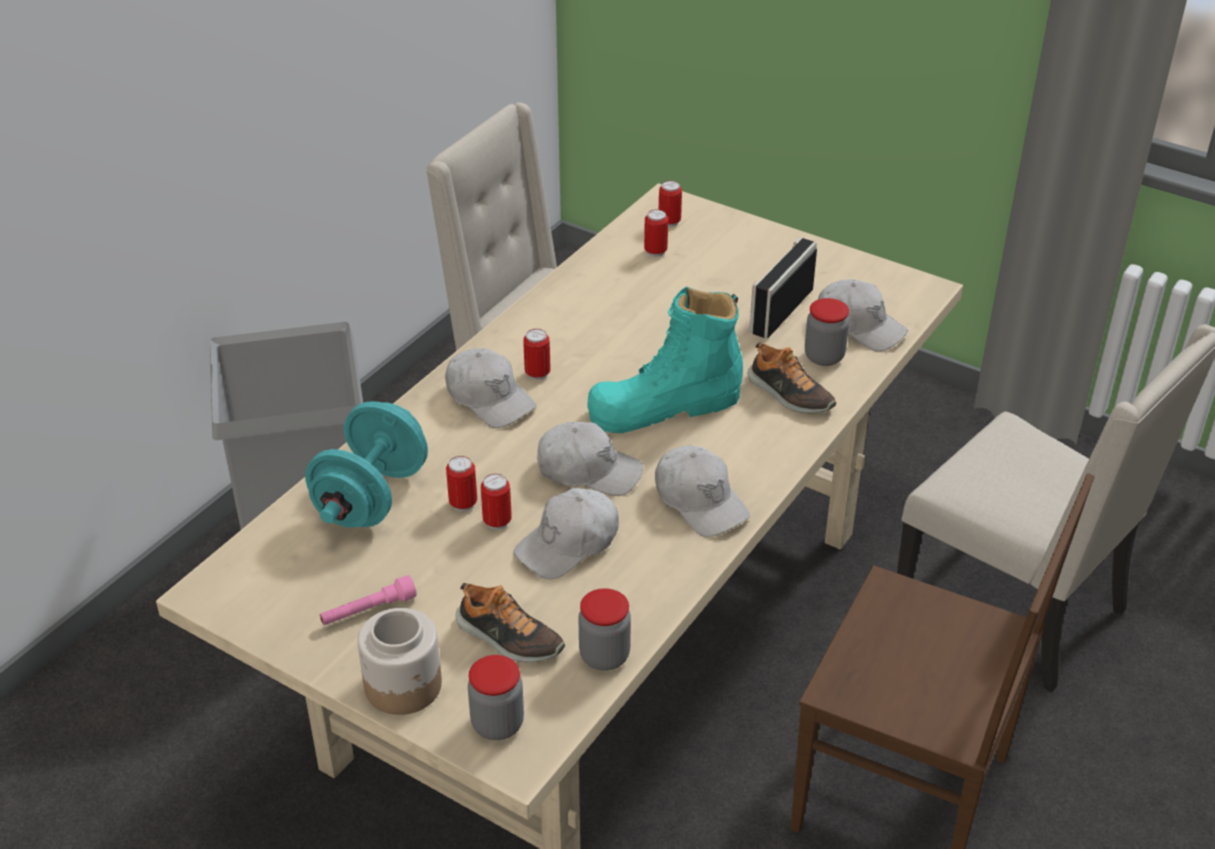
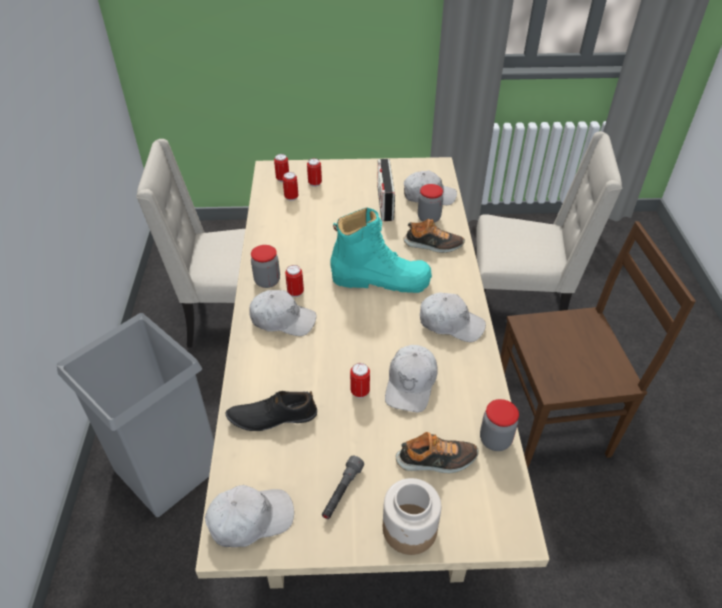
camera: 35 degrees left, 5 degrees up
(368, 611) = (342, 492): pink flashlight -> grey flashlight
(371, 497) = (272, 416): turquoise dumbbell -> black shoe
(463, 503) = (330, 391): can -> can (315, 183)
(497, 724) = (484, 518): jar -> jar (267, 281)
(588, 470) = (378, 335): white cap -> white cap (250, 519)
(665, 407) = (381, 279): turquoise boot -> turquoise boot turned 120 degrees counterclockwise

